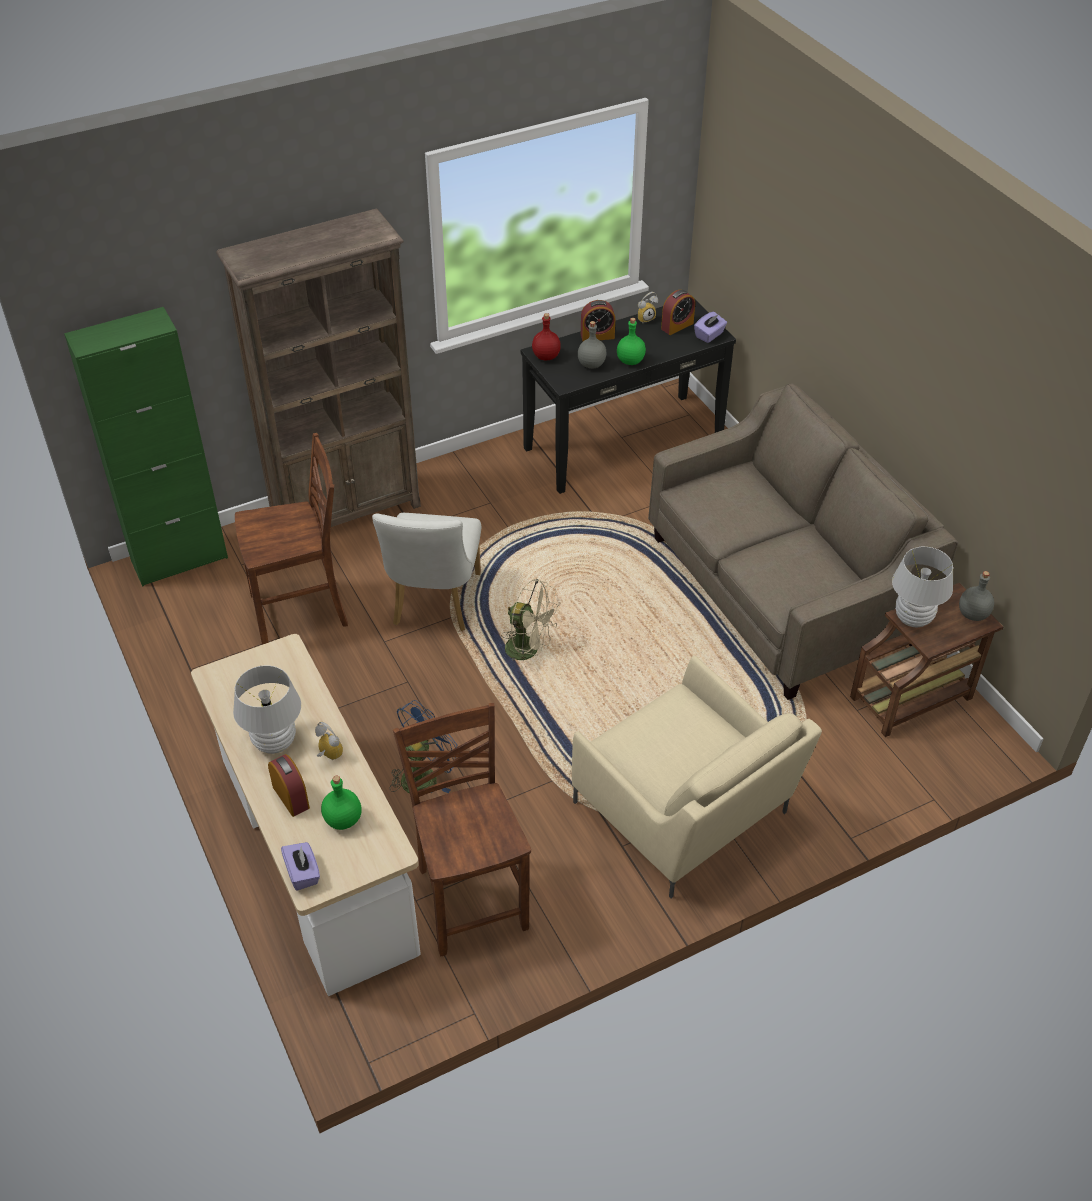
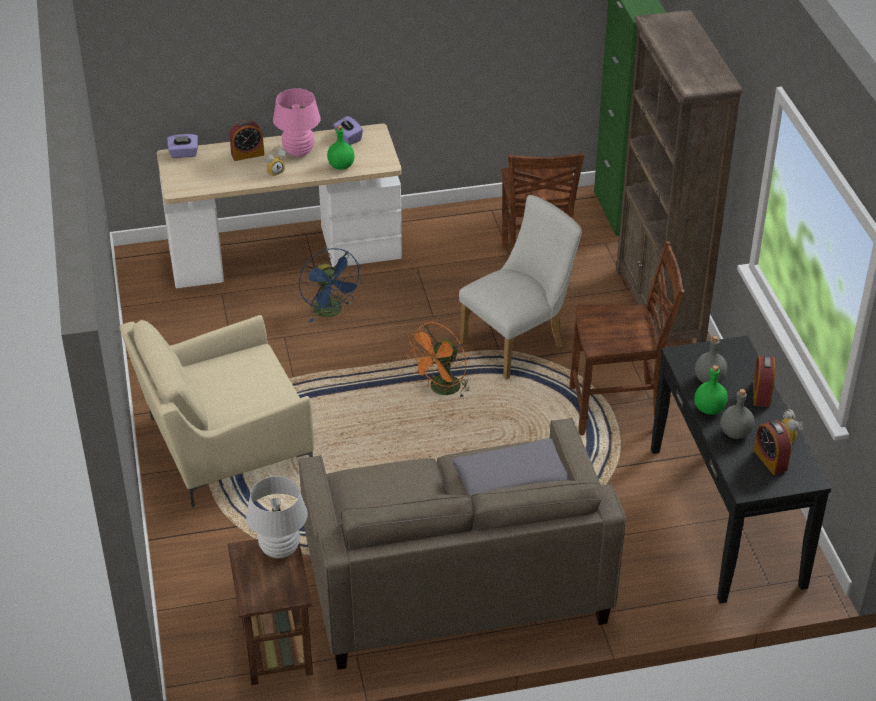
camera: 105 degrees right, 5 degrees down
(275, 742) = (298, 152): white table lamp -> pink table lamp
(344, 819) = (216, 173): green bottle -> green bottle (341, 166)
(434, 604) = (518, 343): white chair -> white chair turned 120 degrees clockwise
(470, 897) = (209, 319): brown chair -> brown chair (617, 409)
(529, 650) = (441, 390): beige fan -> orange fan
(546, 356) = (730, 350): red bottle -> none
(709, 335) = (747, 482): purple tissue box -> purple tissue box (348, 138)
(733, 497) = (511, 481): none -> grey pillow
(973, 614) = (265, 597): grey bottle -> grey bottle (735, 433)

